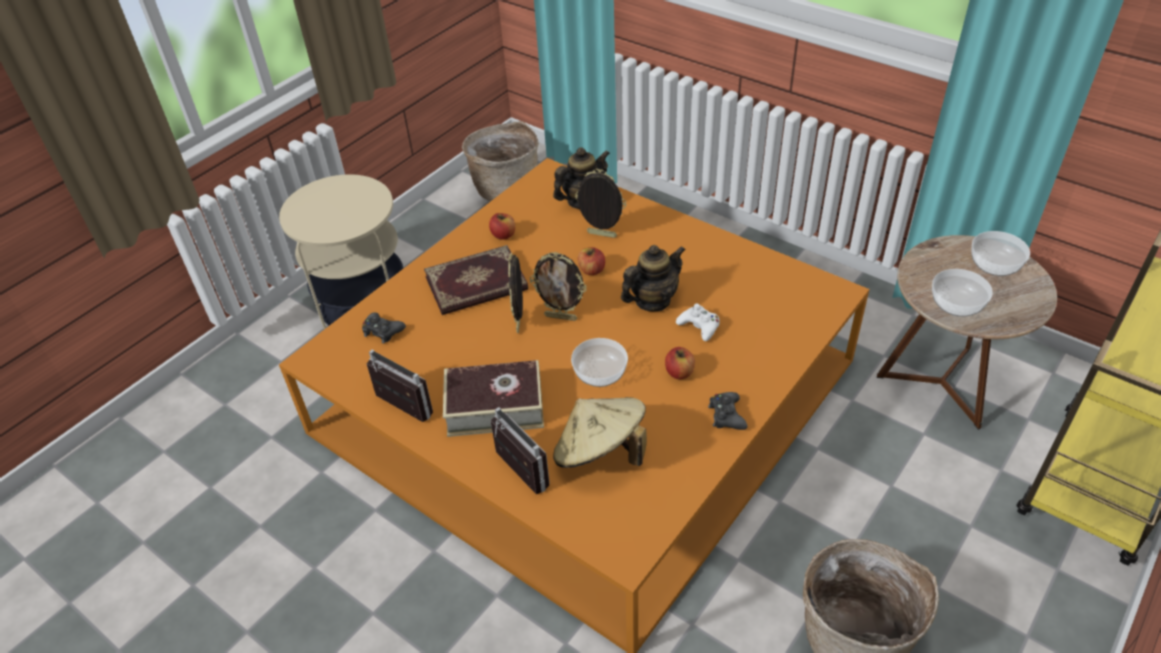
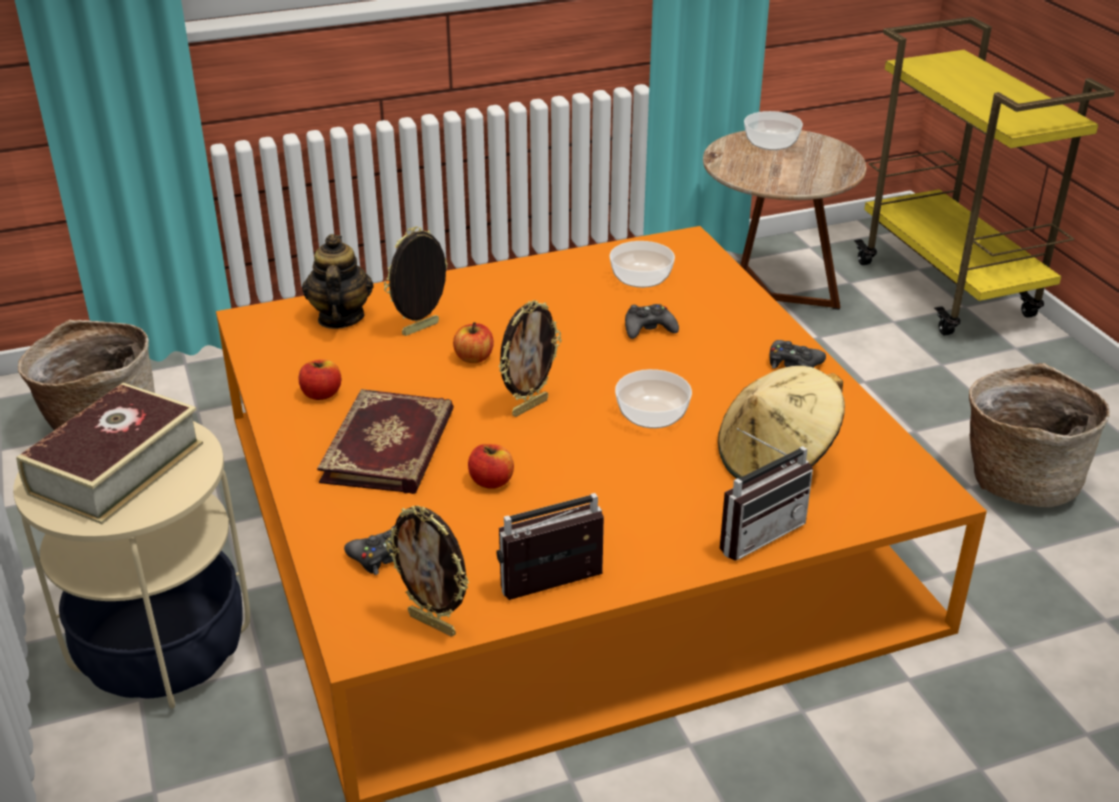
camera: 60 degrees left, 10 degrees down
(495, 407) = (630, 508): book -> book (116, 468)
(514, 474) = (755, 531): radio -> radio turned 150 degrees clockwise
(520, 322) = (503, 439): picture frame -> picture frame (433, 624)
(652, 300) = (575, 340): teapot -> none
(679, 372) = (704, 366): apple -> apple (491, 481)
(699, 326) = (648, 329): white game controller -> black game controller
(957, 303) = (801, 177): bowl -> bowl (641, 278)

